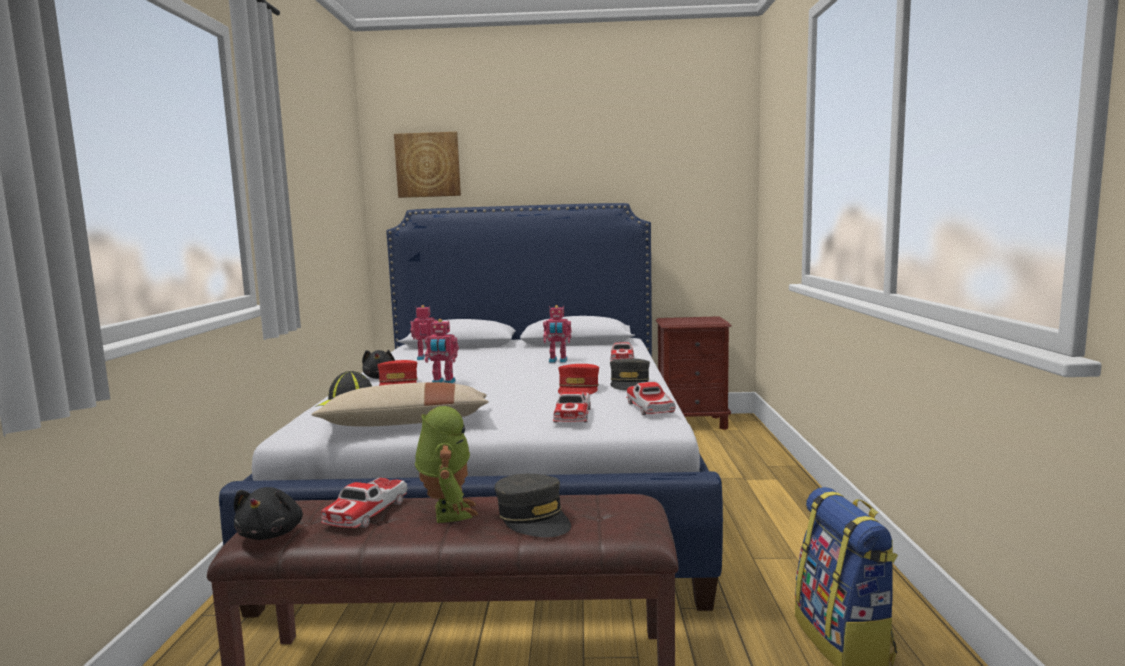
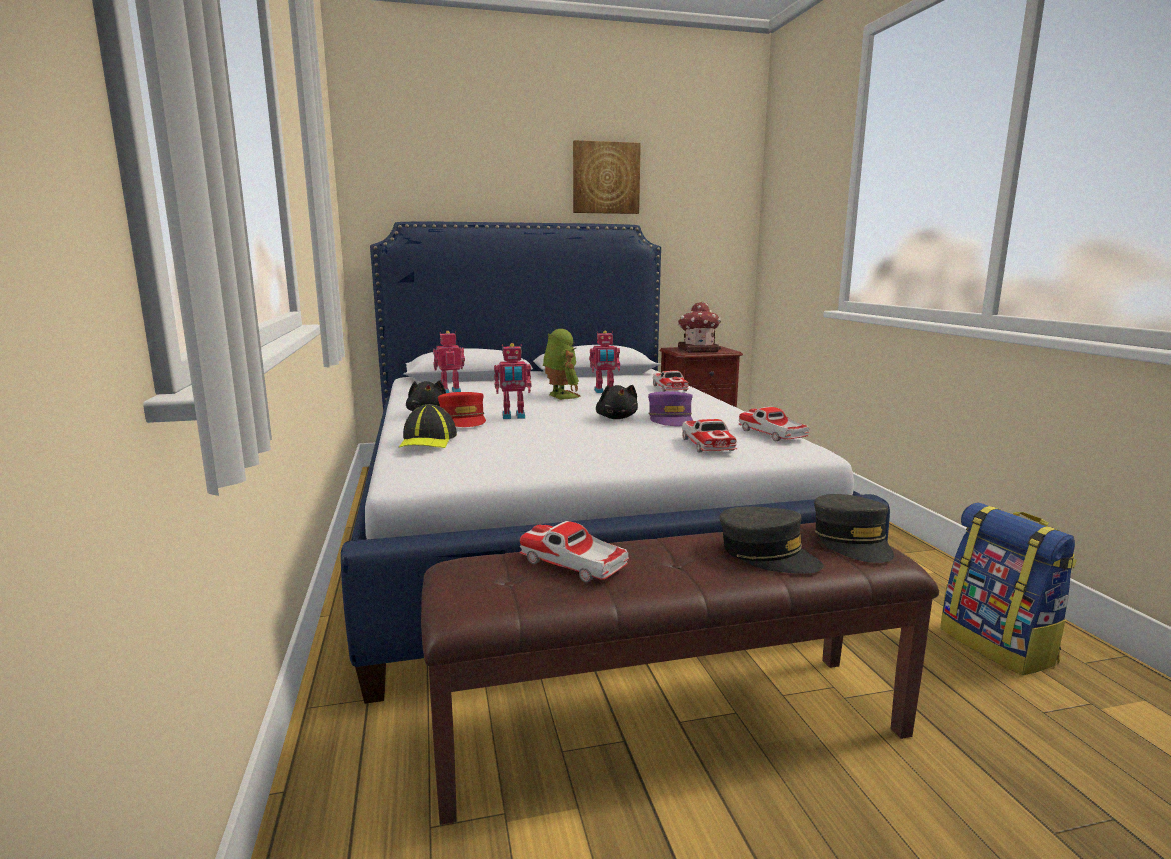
camera: 15 degrees left, 5 degrees up
(272, 534) = (486, 599): black plush toy -> black plush toy (616, 418)
(367, 512) = (573, 564): toy car -> toy car turned 120 degrees clockwise
(406, 423) = (533, 461): beige pillow -> none
(428, 165) = (416, 170): picture -> picture (605, 178)
(447, 512) = (665, 556): toy robot -> toy robot (560, 396)
(578, 390) = (671, 419): red cap -> purple cap
(630, 384) = (714, 411): grey cap -> grey cap (852, 541)
(688, 320) = (698, 350): none -> toy house

